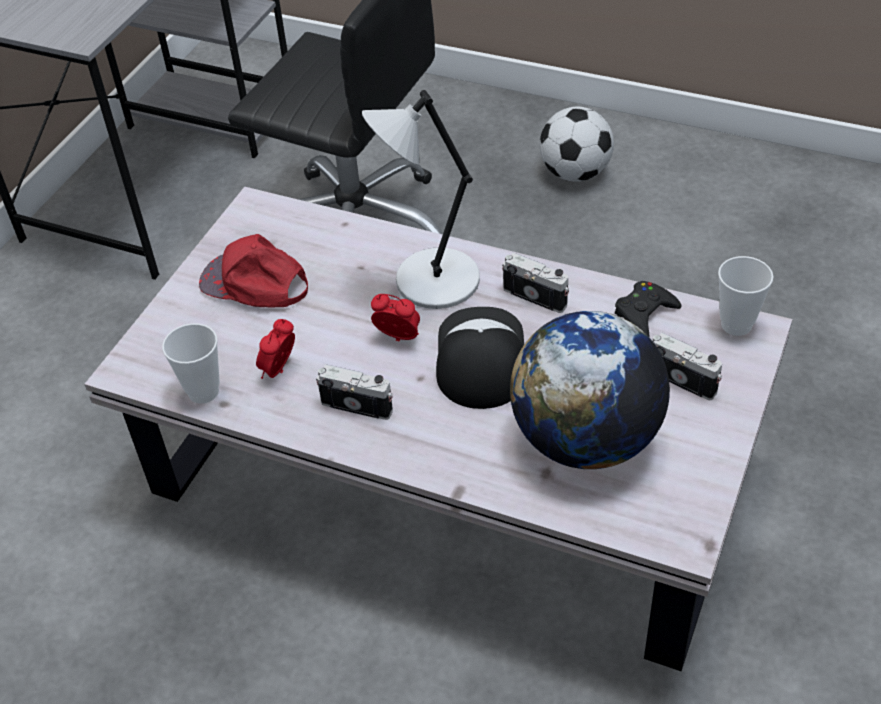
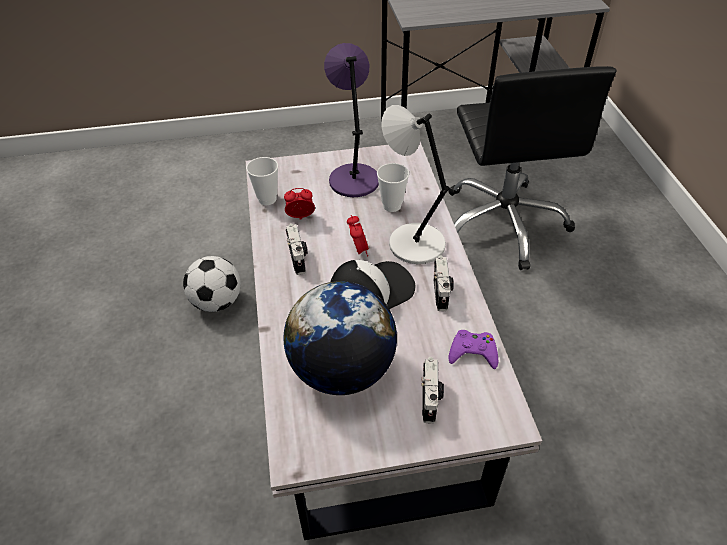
camera: 55 degrees right, 0 degrees up
(255, 284) = (353, 179): red cap -> purple table lamp
(575, 173) = (653, 292): football -> football (217, 302)
(644, 313) = (473, 352): black game controller -> purple game controller
(736, 325) = (506, 408): cup -> cup (392, 206)

